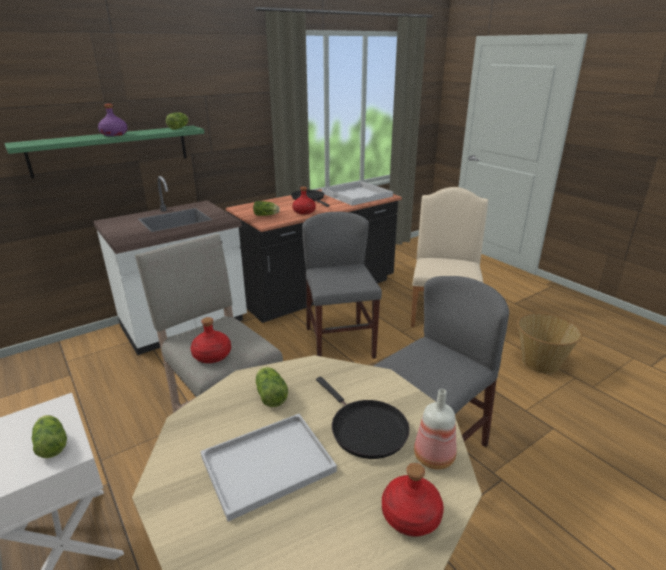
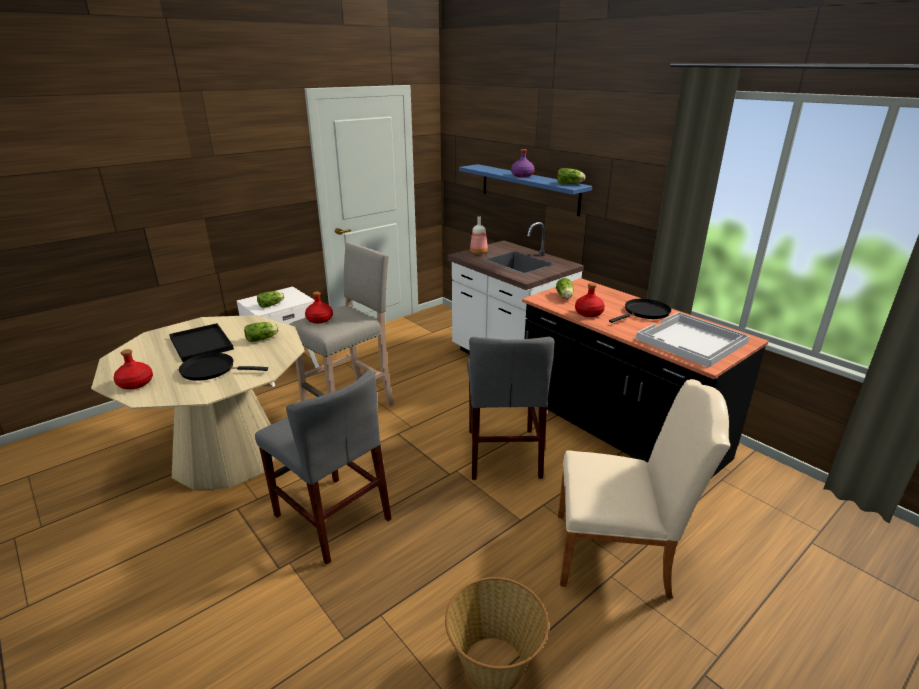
camera: 85 degrees right, 0 degrees up
(111, 150) = (529, 189): green shelf -> blue shelf
(266, 466) = (200, 343): white tray -> black tray
(339, 342) = (503, 453): grey chair -> grey chair turned 105 degrees clockwise
(365, 429) = (212, 370): black frying pan -> black frying pan turned 45 degrees clockwise
(433, 456) = (172, 392): bottle -> bottle (479, 252)

